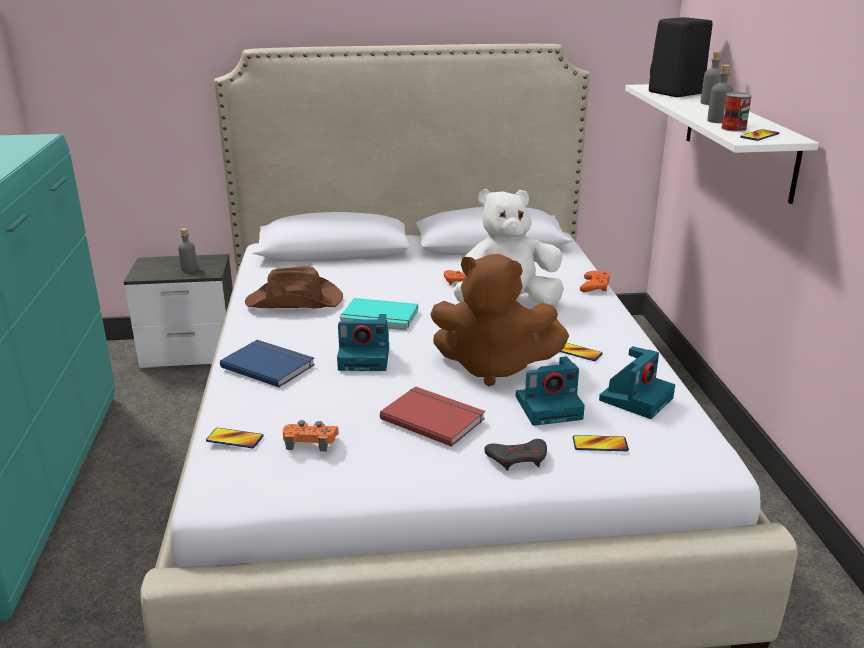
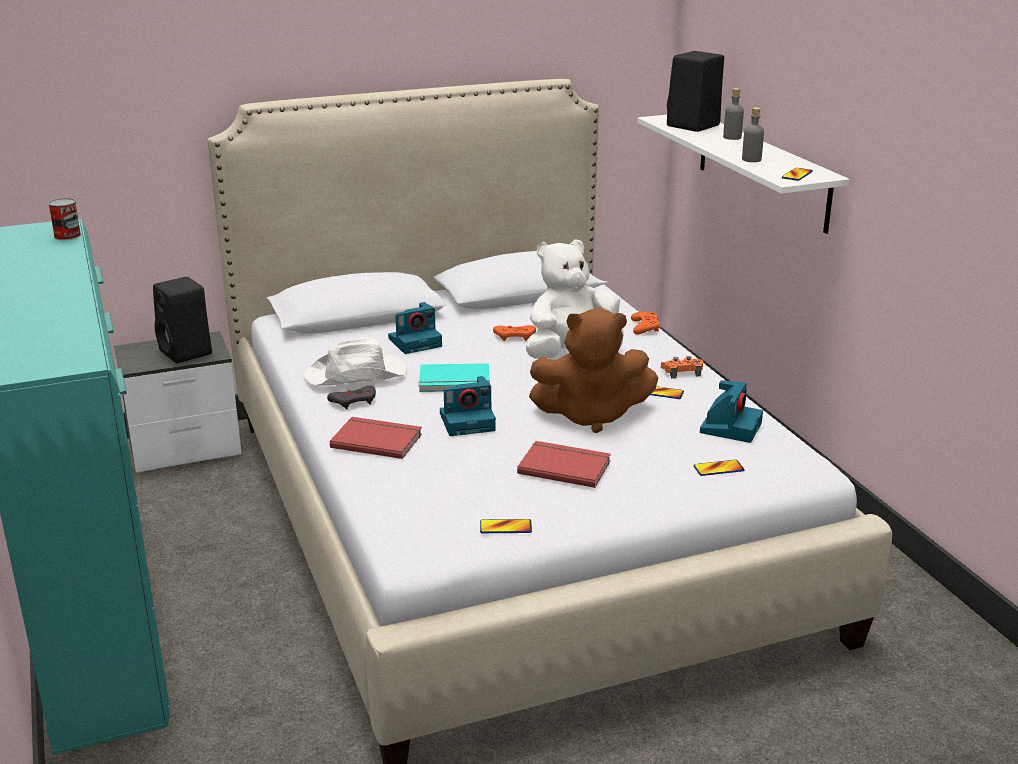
camera: 15 degrees left, 0 degrees up
(189, 269) = (187, 353): grey bottle -> black speaker
(235, 439) = (395, 508): phone -> phone (505, 527)
(269, 365) = (377, 440): blue book -> red book
(295, 301) = (357, 375): brown hat -> white hat
(310, 441) = (468, 500): orange game controller -> orange game controller (682, 372)
(518, 458) = (656, 489): grey game controller -> grey game controller (354, 401)
(549, 407) = (660, 444): camera -> camera (416, 342)
(733, 128) = (770, 168): can -> can (67, 236)

